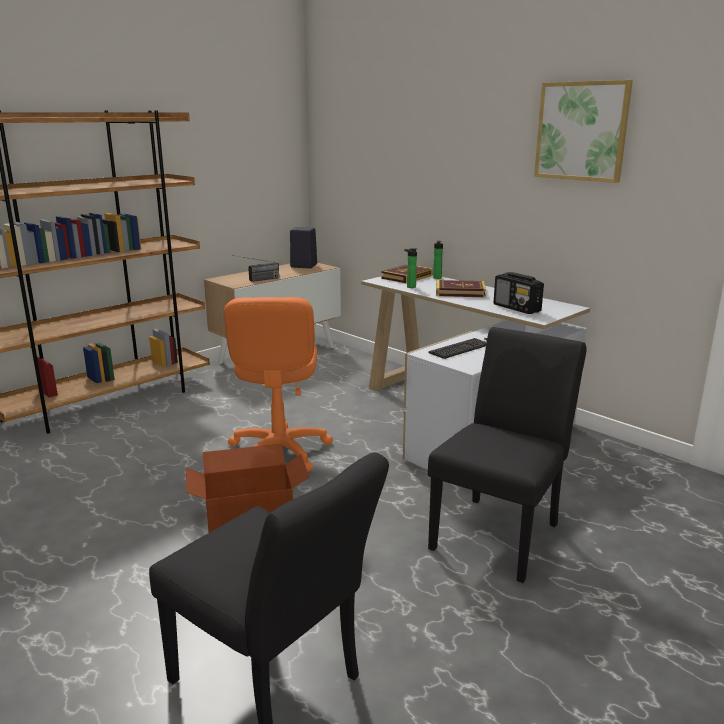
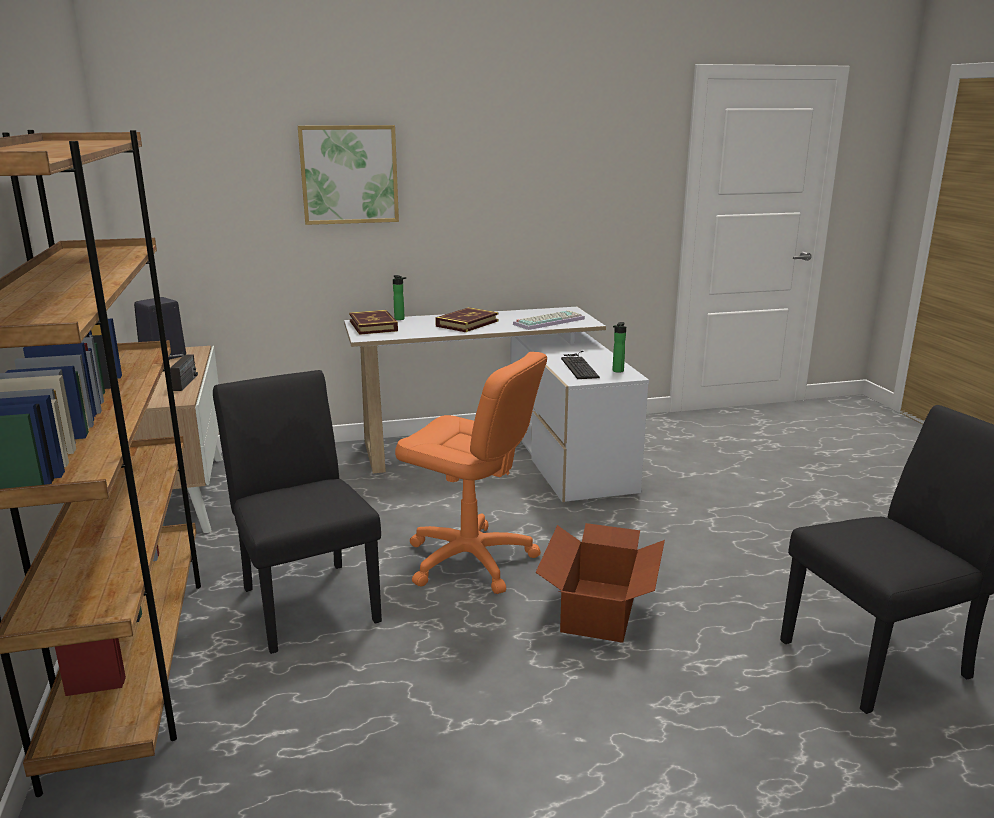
camera: 60 degrees left, 0 degrees up
(409, 287) = (415, 332): bottle -> bottle (617, 371)
(500, 531) = (716, 503): black chair -> black chair (306, 598)
(517, 308) = (549, 321): radio -> keyboard
(581, 131) = (551, 140): picture -> picture (349, 174)

